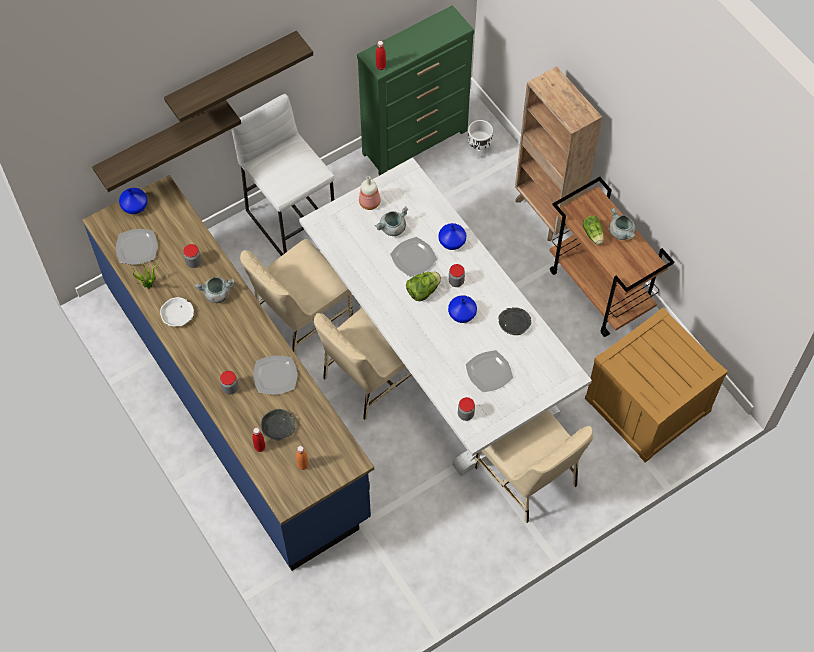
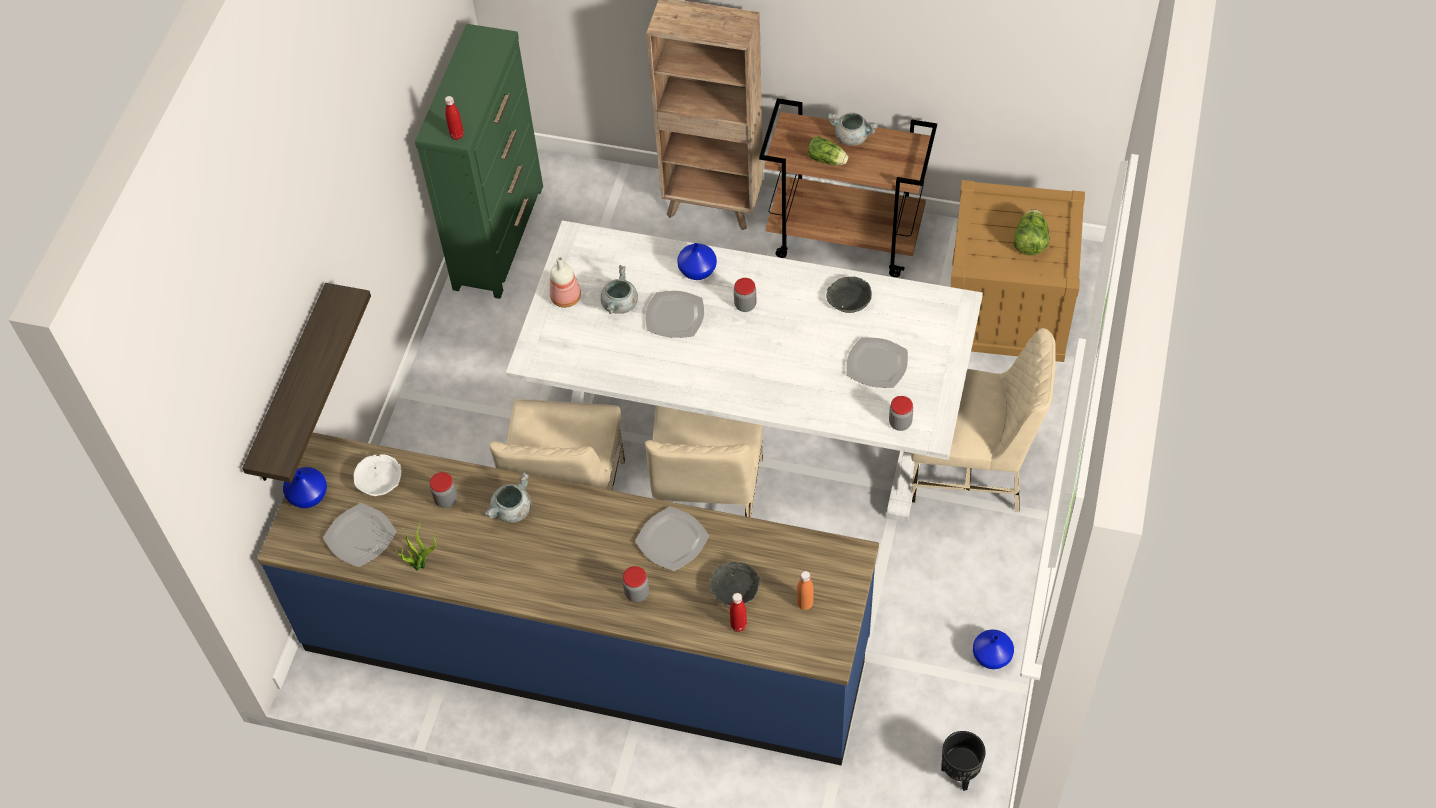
camera: 40 degrees left, 5 degrees down
(178, 315) = (490, 568): white bowl -> white bowl (379, 479)
(233, 75) = (322, 240): shelf -> none
(292, 221) = (448, 415): white stool -> none
(344, 629) = (959, 774): none -> black planter
(423, 291) = (721, 340): lettuce -> lettuce (1029, 242)
(462, 314) = (787, 330): blue vase -> blue vase (991, 655)
(478, 150) = (576, 196): white planter -> none

